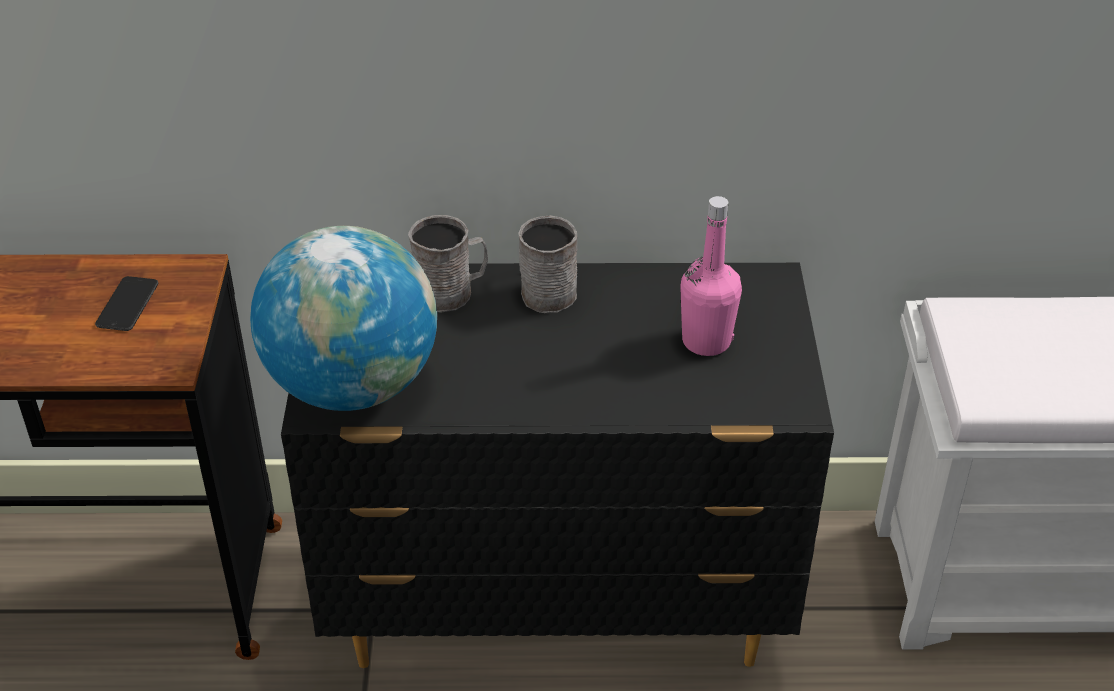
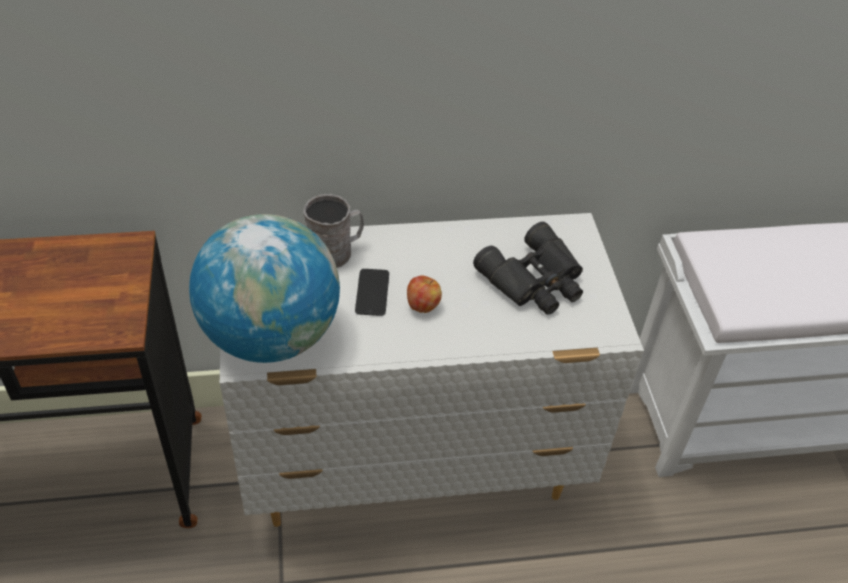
camera: 10 degrees left, 5 degrees up
(127, 305) = (79, 279): phone -> phone (372, 293)
(547, 289) = (408, 245): grey mug -> none
(552, 362) = (423, 306): none -> apple
(560, 606) = (415, 464): black dresser -> white dresser
(706, 341) = (535, 281): pink bottle -> black binoculars

